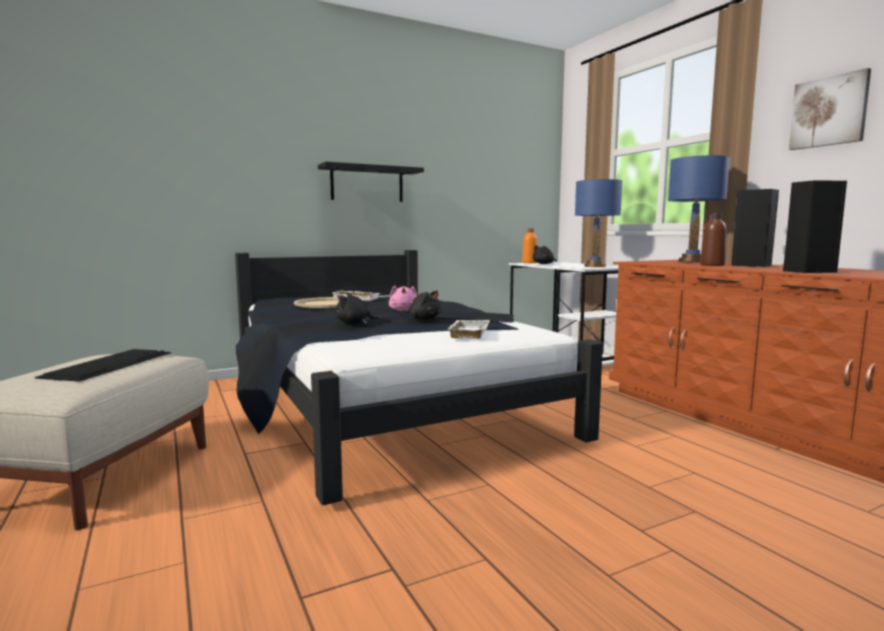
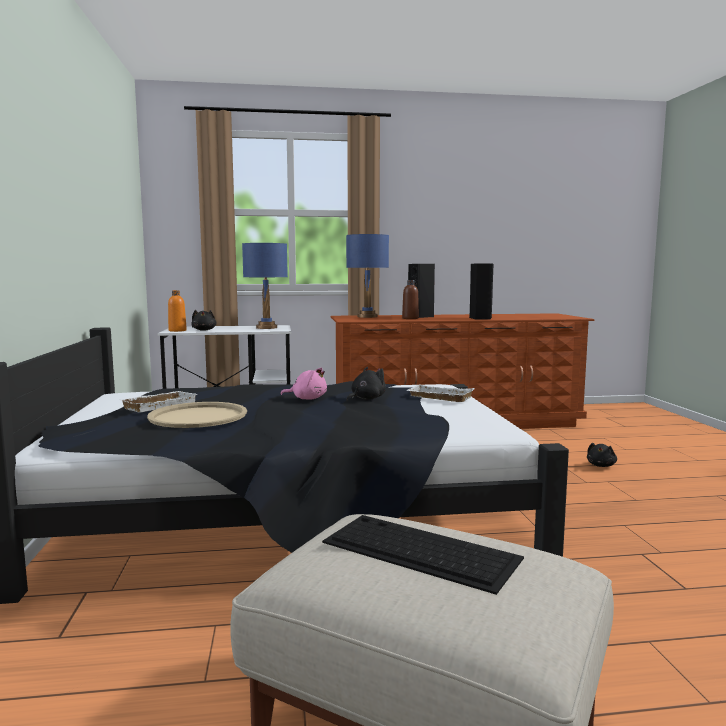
camera: 70 degrees left, 0 degrees up
(354, 324) = (370, 417): black plush toy -> black plush toy (601, 465)
(367, 184) = (57, 230): black shelf -> none
(829, 111) = (423, 212): picture -> none

